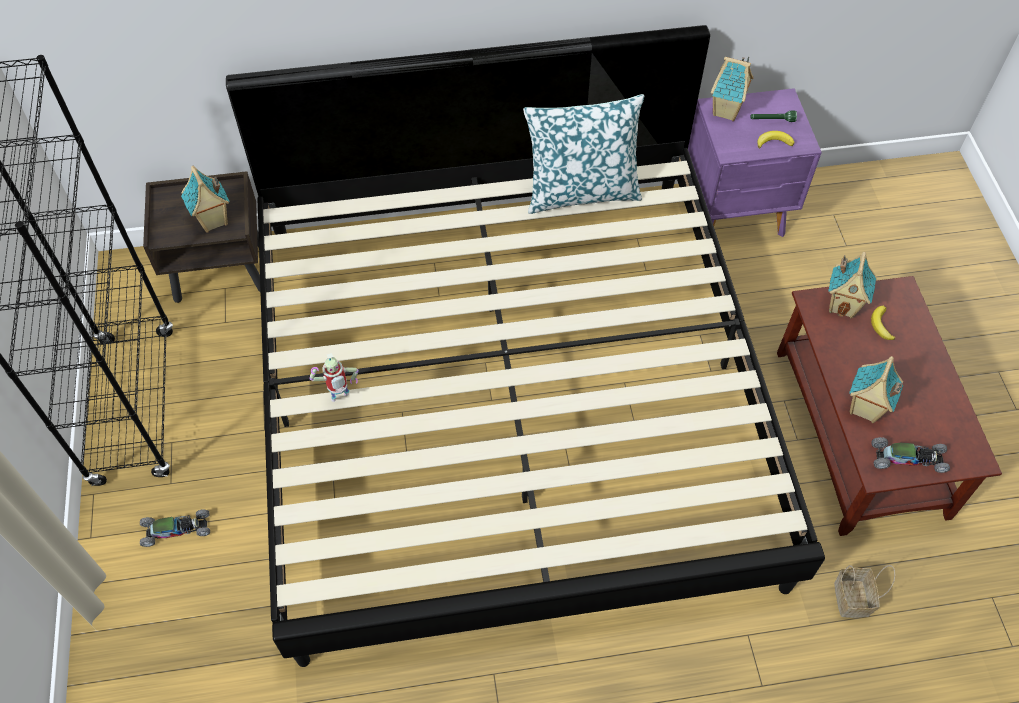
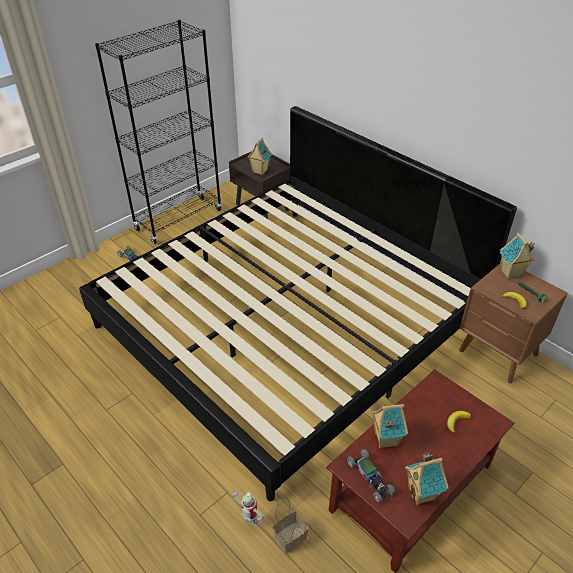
camera: 55 degrees right, 15 degrees down
(340, 399) = (210, 249): toy robot -> toy robot (250, 523)
(581, 192) = (408, 265): pillow -> none
(735, 213) = (498, 354): purple nightstand -> brown nightstand
(843, 305) = (450, 396): toy house -> toy house (422, 494)

